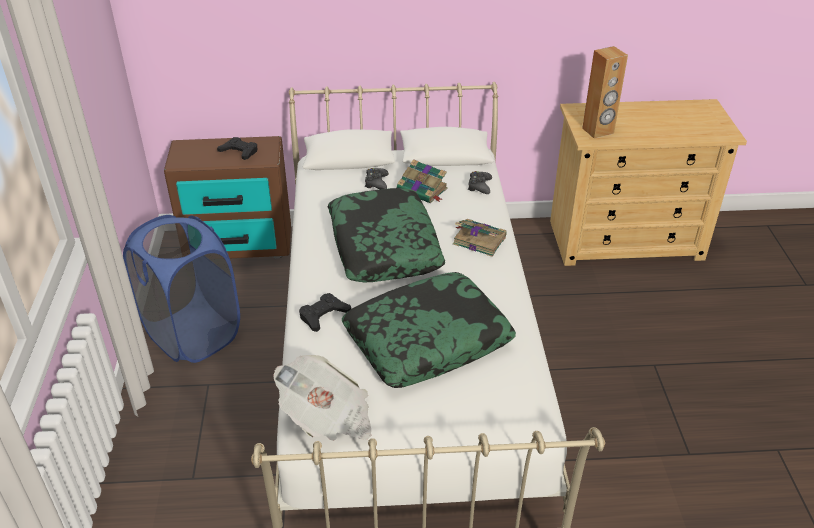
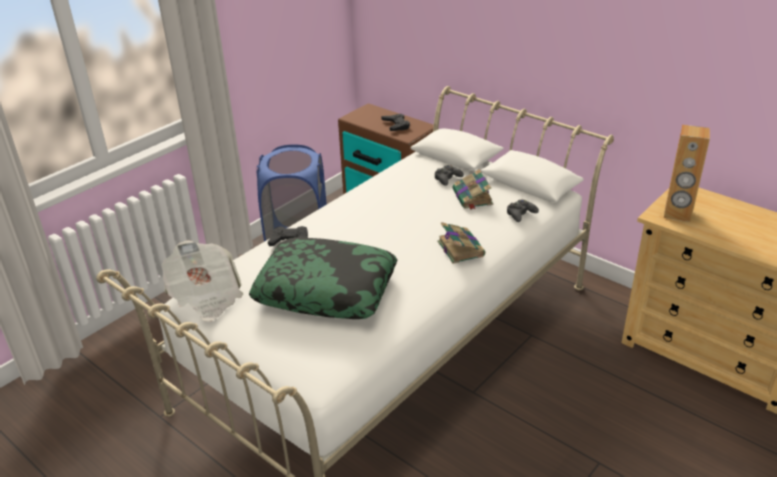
camera: 45 degrees right, 5 degrees down
(383, 246) = (389, 219): pillow -> none

